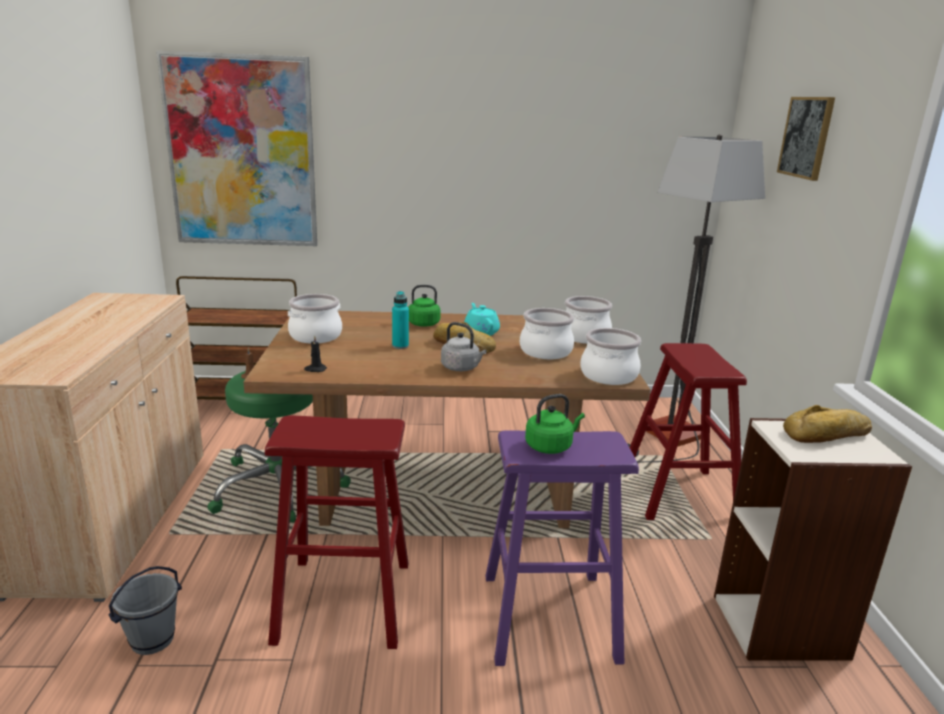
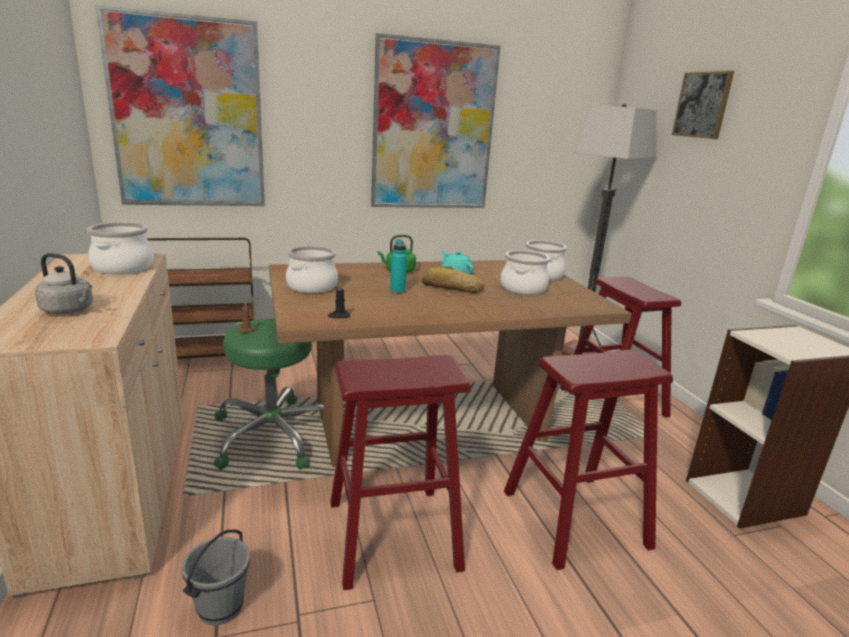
camera: 15 degrees left, 0 degrees up
(461, 368) = (468, 306): grey kettle -> grey kettle (69, 310)
(502, 161) = (433, 127): none -> picture
(548, 616) = (574, 518): purple stool -> red stool
(550, 446) = (594, 366): green kettle -> none
(608, 375) = (590, 304): cooking pot -> cooking pot (122, 267)
(828, 435) = (792, 337): bread -> none

